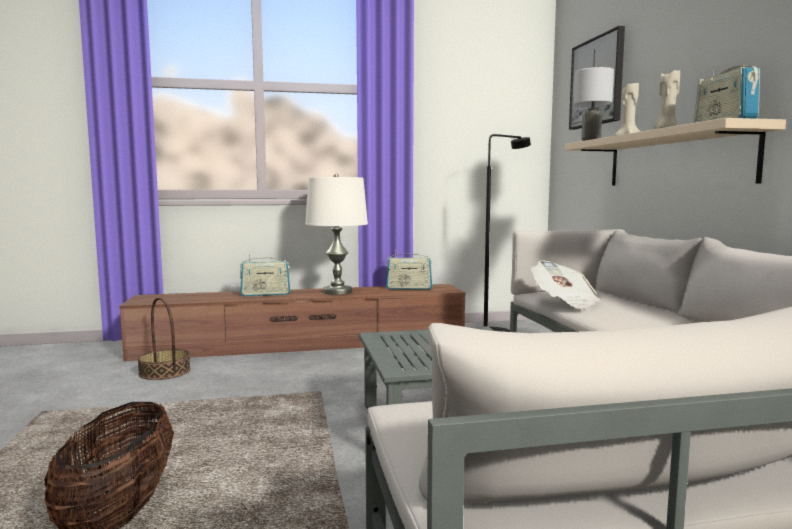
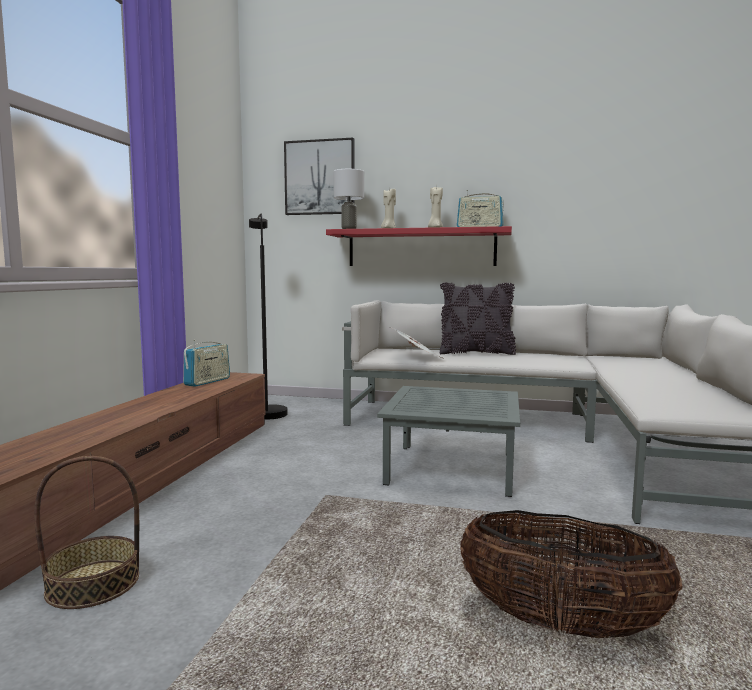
camera: 65 degrees left, 0 degrees up
(265, 294) = (95, 425): radio -> none
(337, 292) = (162, 401): white table lamp -> none
(661, 315) = (476, 353): none -> black pillow
(675, 159) = (421, 248): beige shelf -> red shelf

